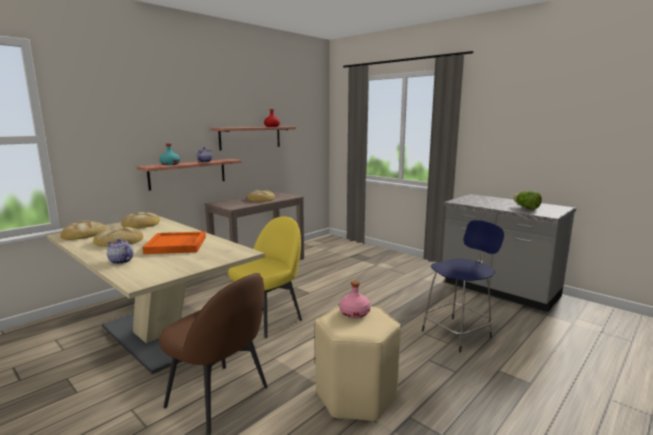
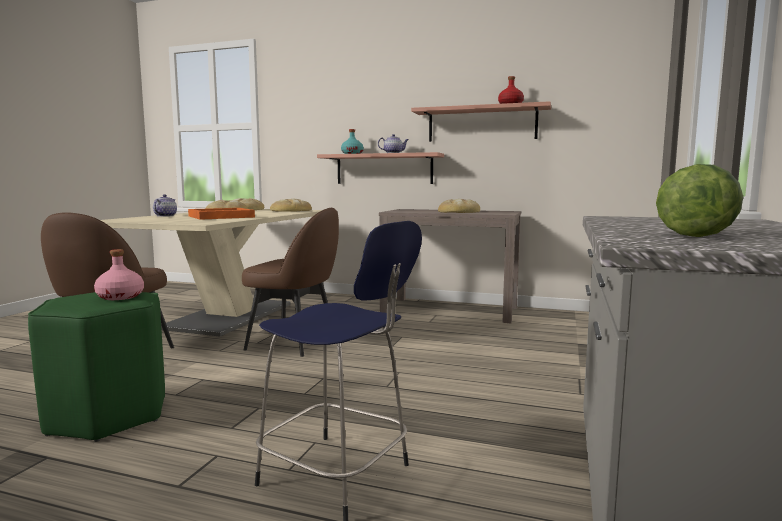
camera: 65 degrees right, 5 degrees down
(267, 318) = (294, 342): yellow chair -> brown chair
(357, 396) = (108, 416): beige stool -> green stool

